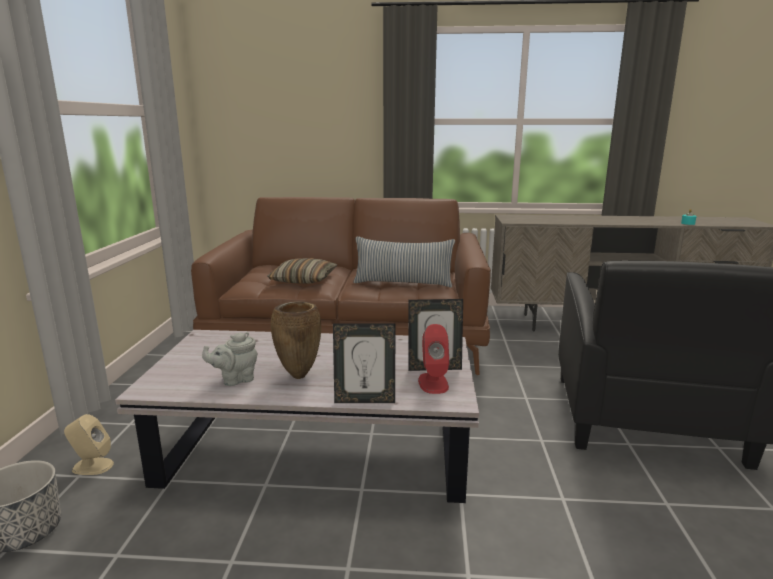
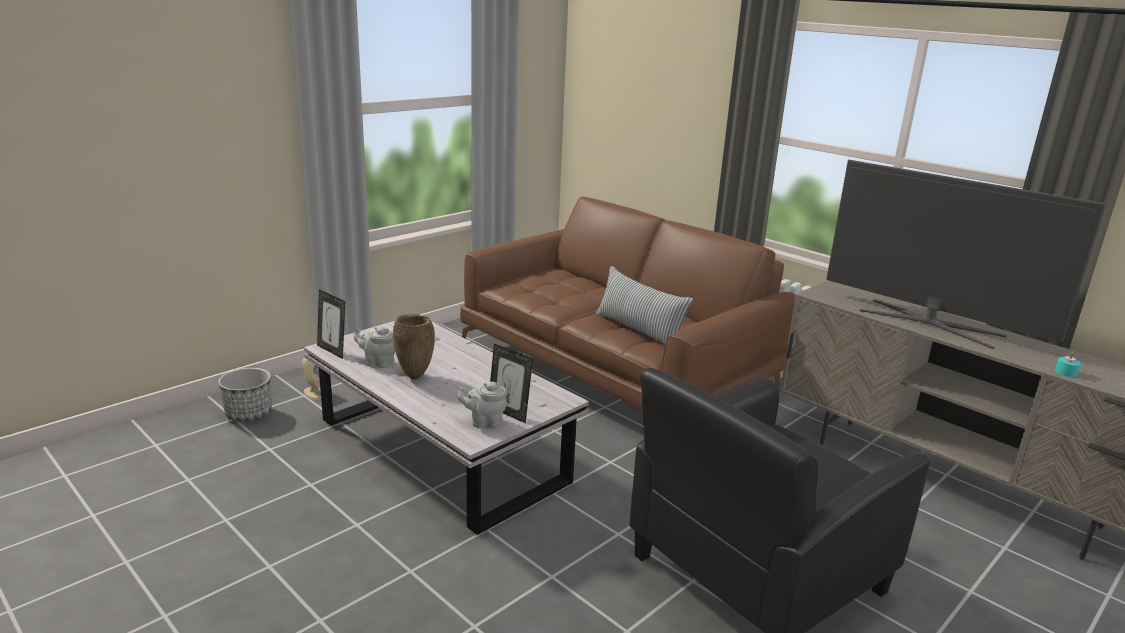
camera: 40 degrees right, 5 degrees up
(303, 280) = (560, 297): pillow -> none
(364, 400) = (420, 412): picture frame -> picture frame (332, 351)
(433, 383) = (484, 422): red speaker -> grey teapot
(590, 220) = (930, 323): none -> television

